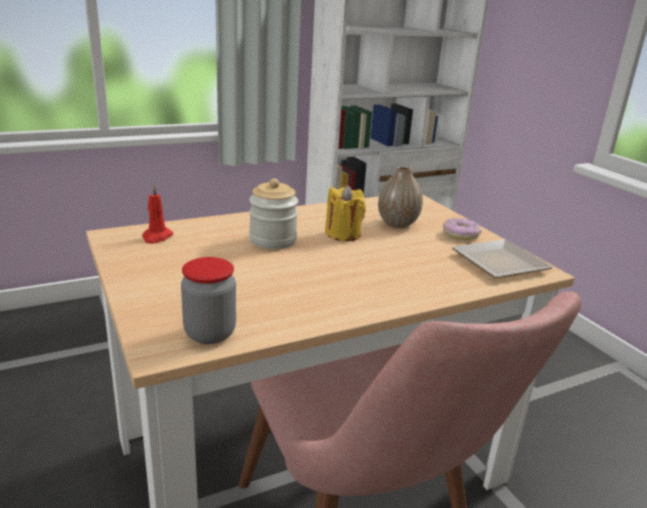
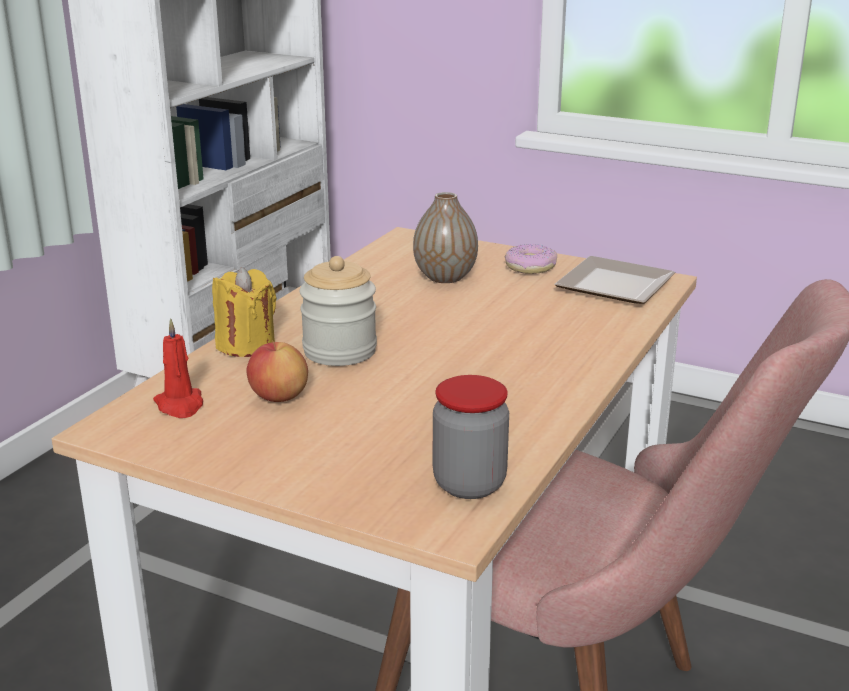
camera: 35 degrees left, 0 degrees up
(203, 250) = (278, 397): none -> apple
(343, 234) = (407, 312): yellow candle -> yellow candle (246, 345)

